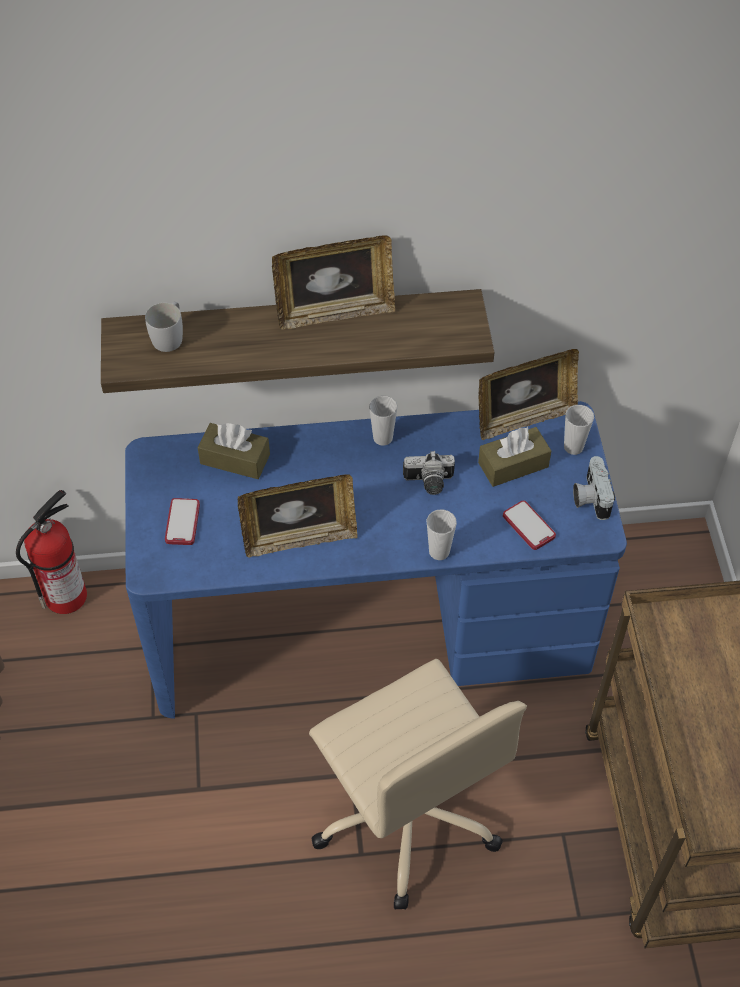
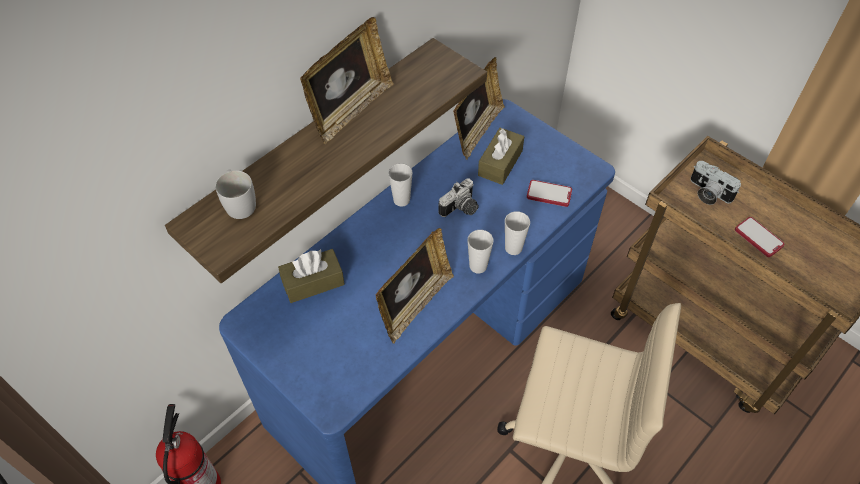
camera: 40 degrees left, 0 degrees up
(182, 522) = (319, 354): phone -> phone (758, 238)
(573, 447) = (523, 129): cup -> cup (478, 266)
(590, 497) = (564, 153): camera -> camera (708, 193)

